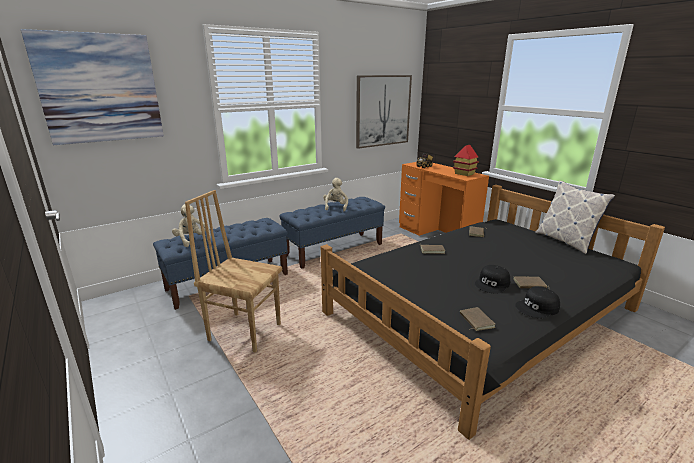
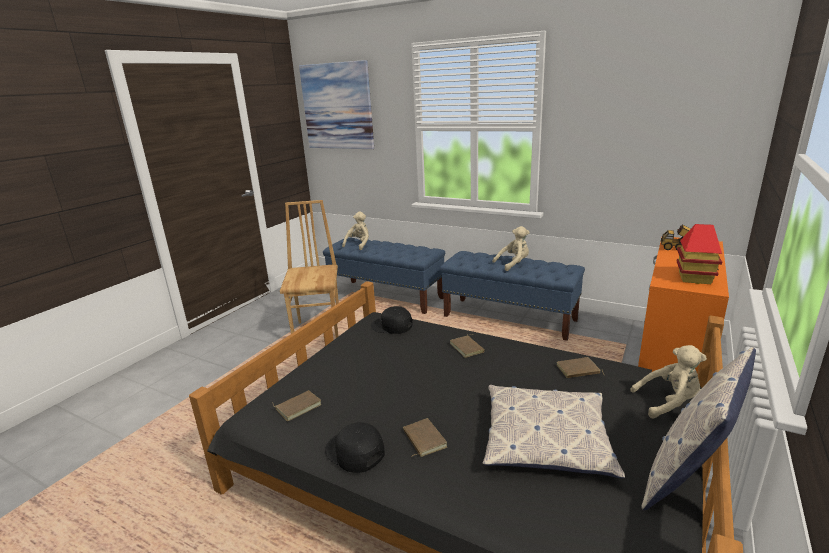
camera: 65 degrees right, 0 degrees up
(383, 111) = (662, 143): picture -> none
(492, 284) = (400, 407): black cap -> black cap (392, 326)
(513, 227) = (668, 403): none -> beige plush toy
(536, 256) = (546, 438): none -> pillow

